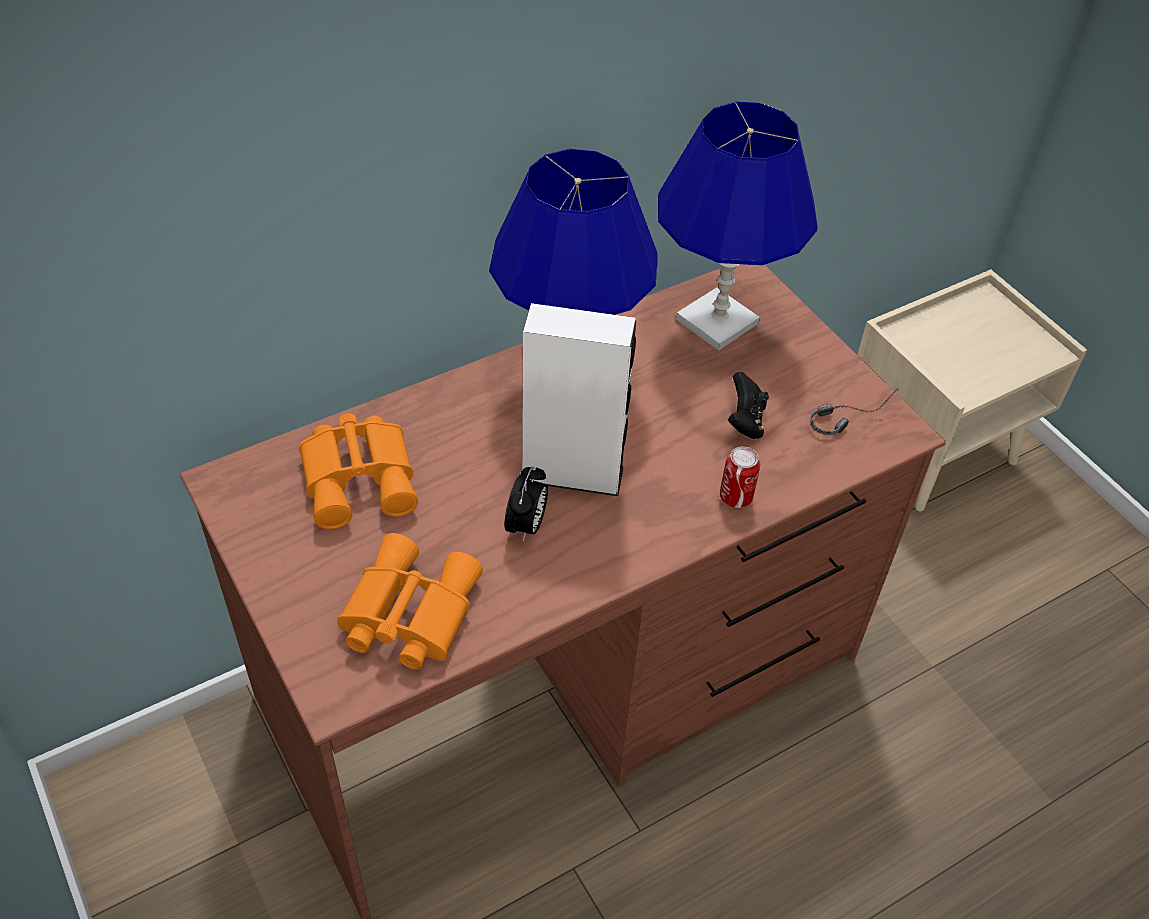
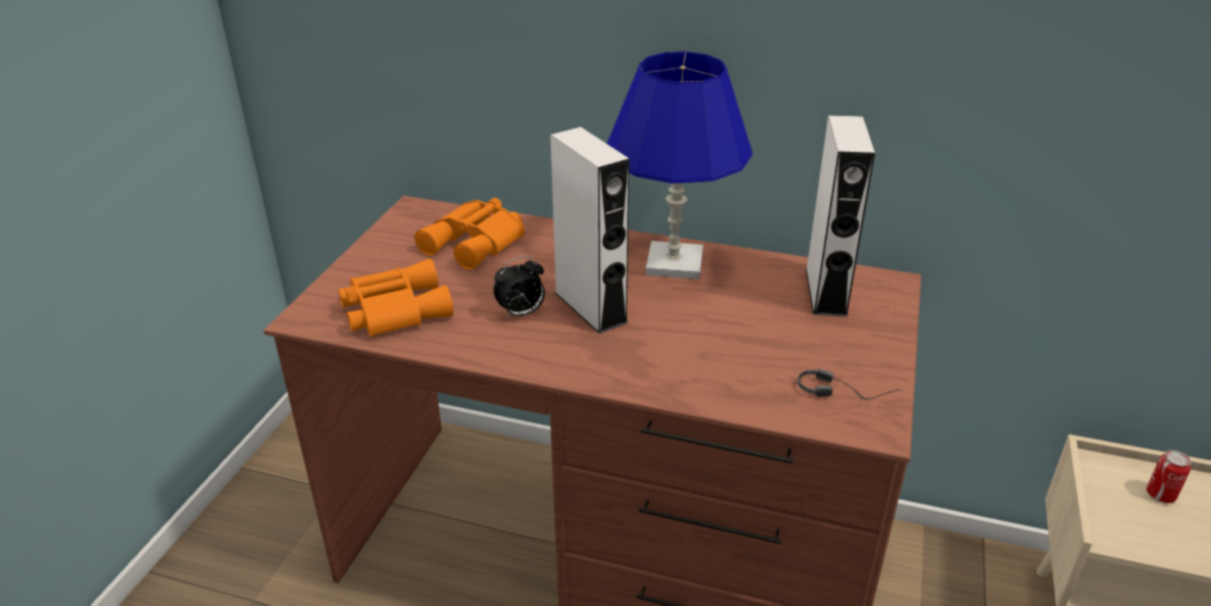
camera: 50 degrees right, 15 degrees down
(718, 322) = (826, 292): blue table lamp -> white speaker
(735, 497) = (675, 381): can -> can (1160, 495)
(745, 421) = (754, 350): black game controller -> none

